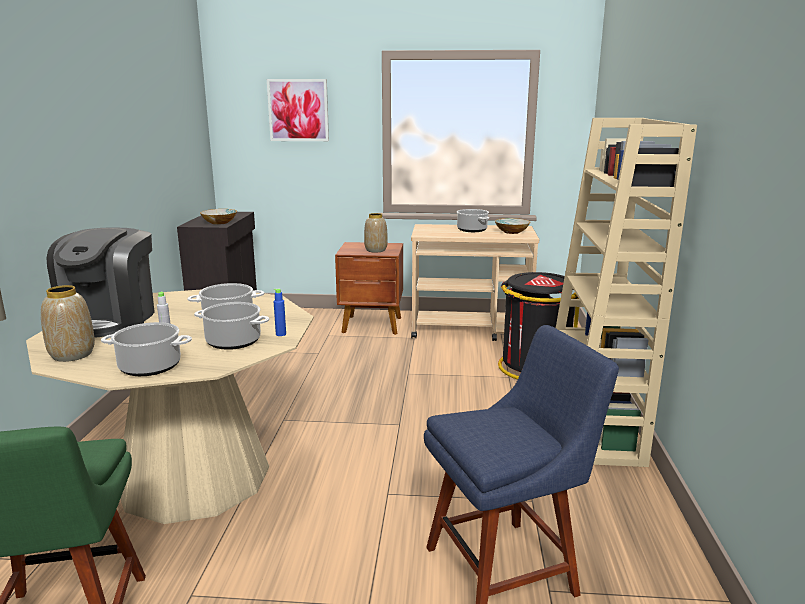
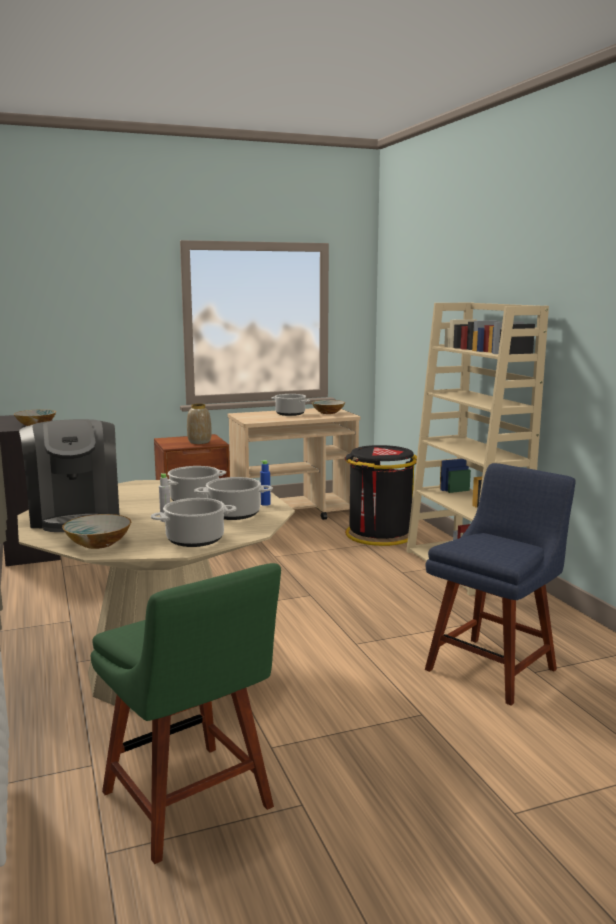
camera: 25 degrees left, 5 degrees down
(72, 354) = (98, 543): vase -> bowl
(298, 110) = (91, 301): picture -> none

